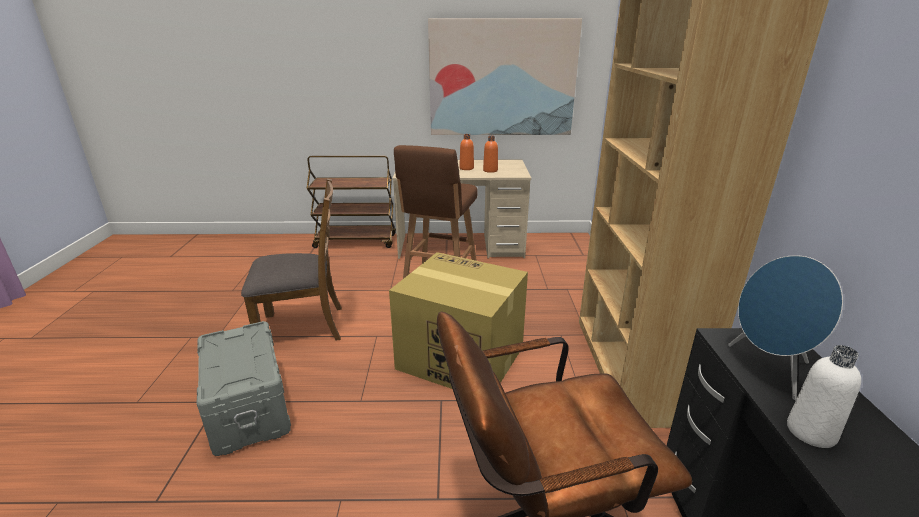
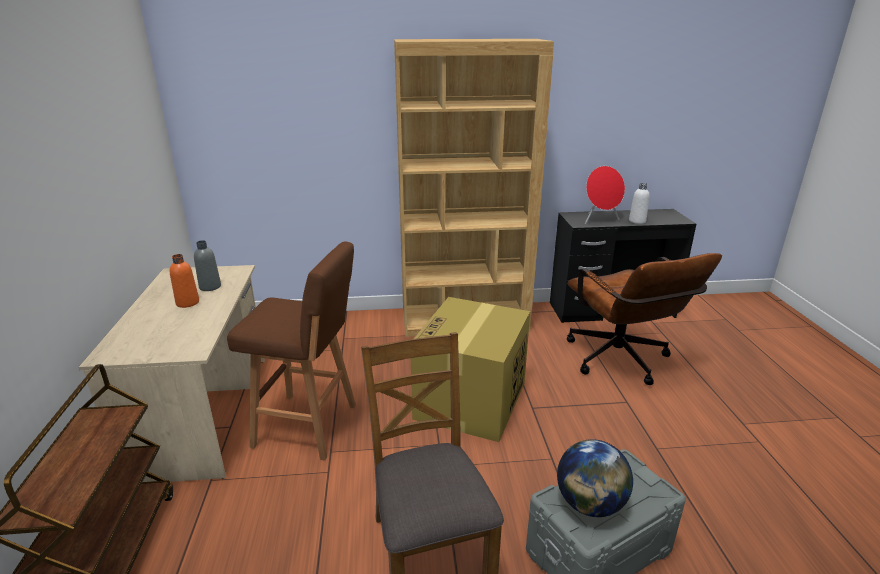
camera: 95 degrees left, 0 degrees up
(238, 347) = (590, 504): none -> globe
(490, 170) = (210, 287): orange bottle -> grey bottle
(502, 78) = (115, 170): picture -> none
(767, 369) = (600, 220): blue speaker -> red speaker

